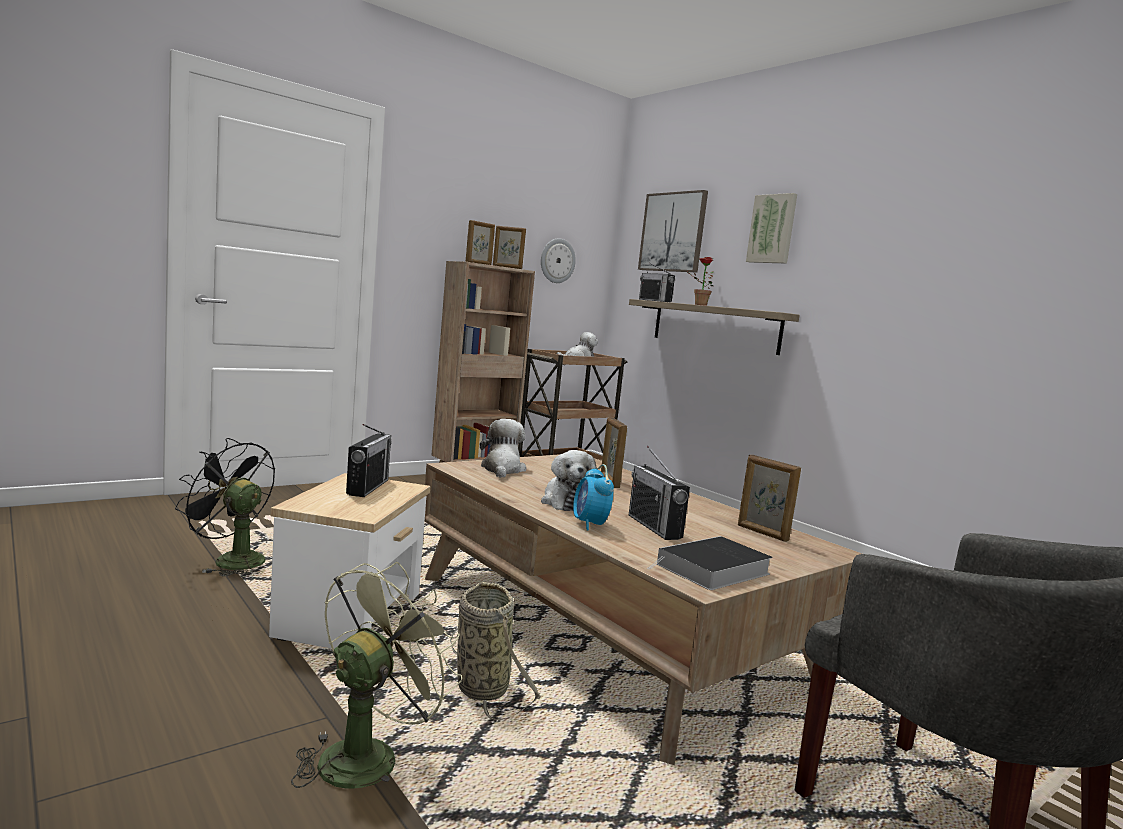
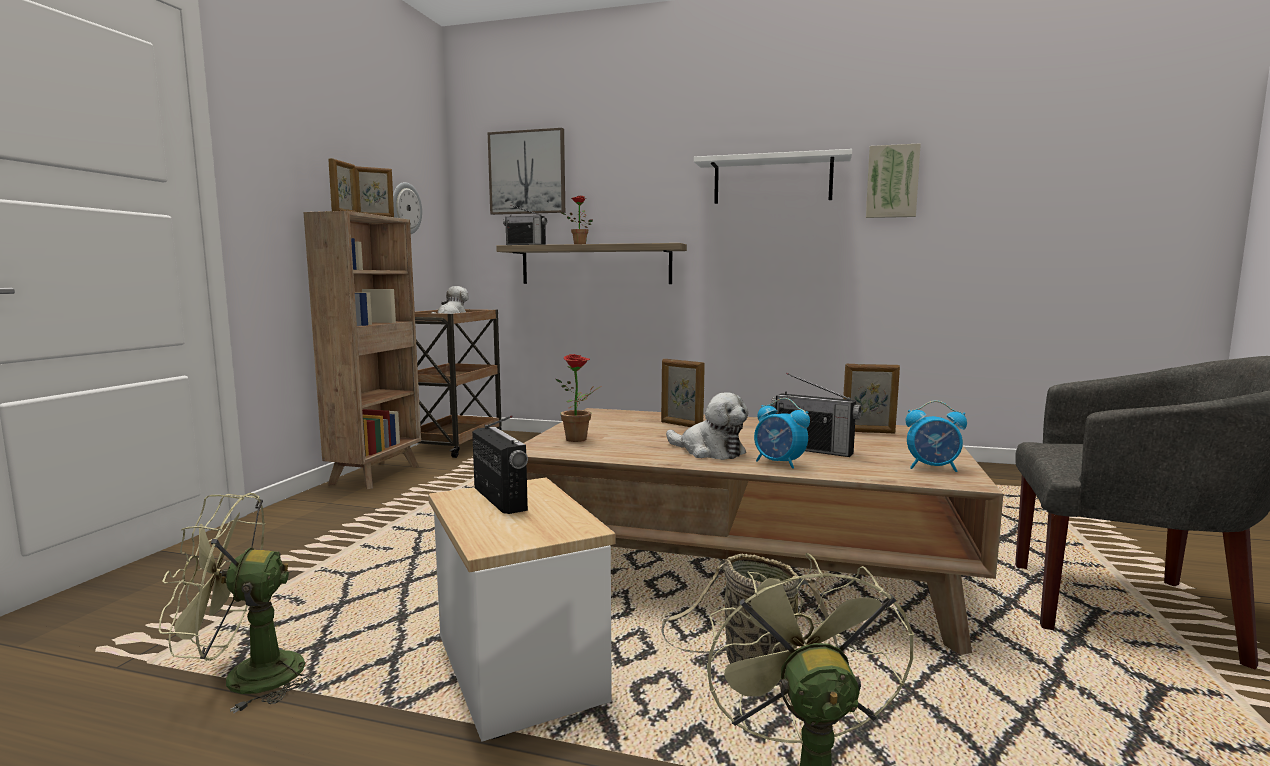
camera: 35 degrees left, 0 degrees up
(230, 560) = (246, 678): black fan -> green fan
(502, 469) = (580, 439): plush toy -> potted plant
(712, 570) = (933, 468): book -> alarm clock
(772, 229) = (645, 165): picture -> picture (892, 182)
(898, 251) = (772, 180): none -> white shelf

